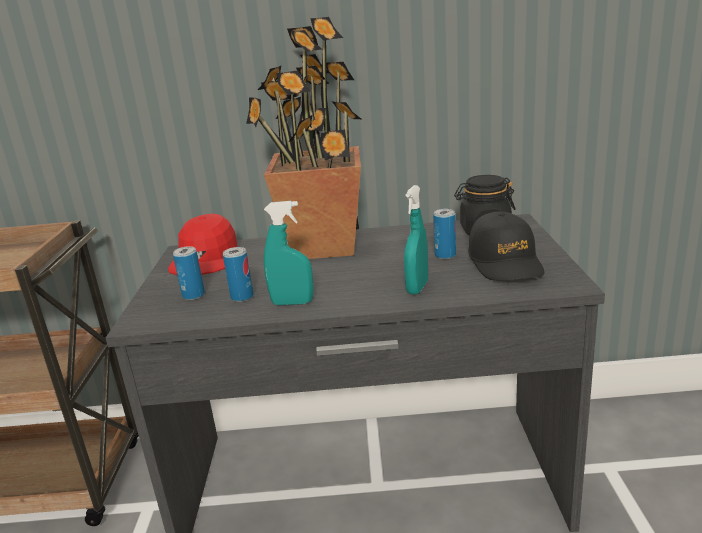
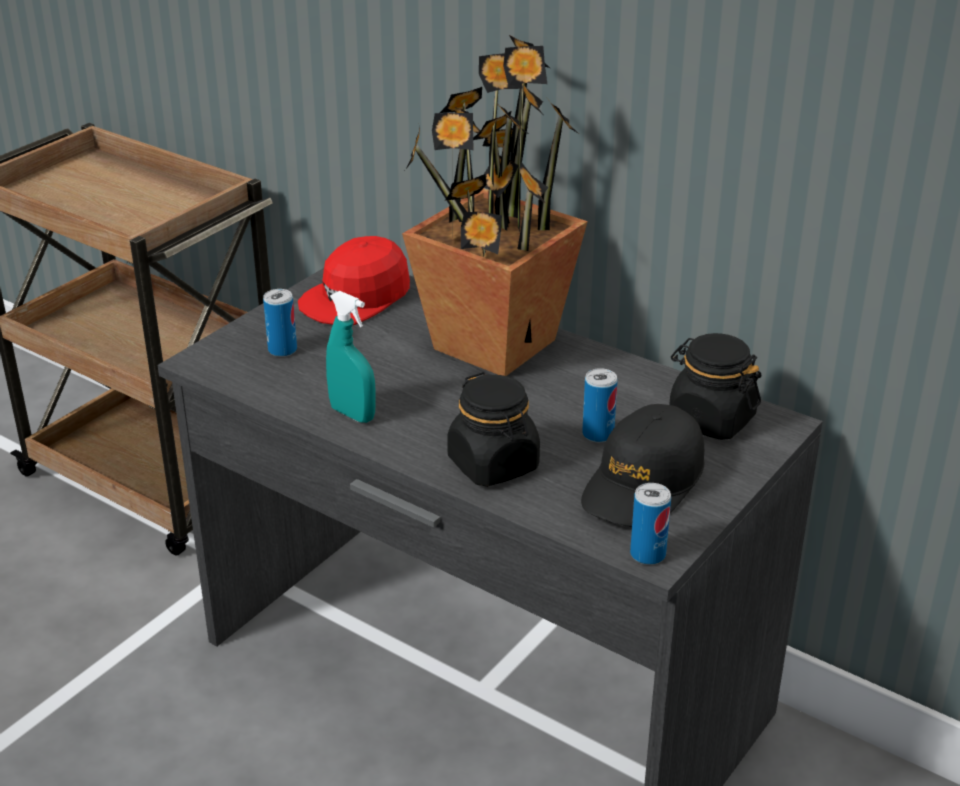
camera: 35 degrees right, 10 degrees up
(242, 297) = (320, 378): can -> can (647, 554)
(417, 288) = (493, 465): turquoise spray bottle -> black jar

